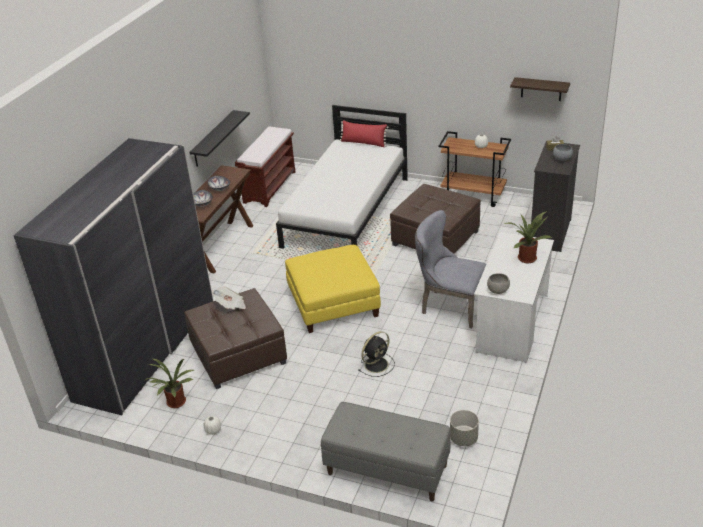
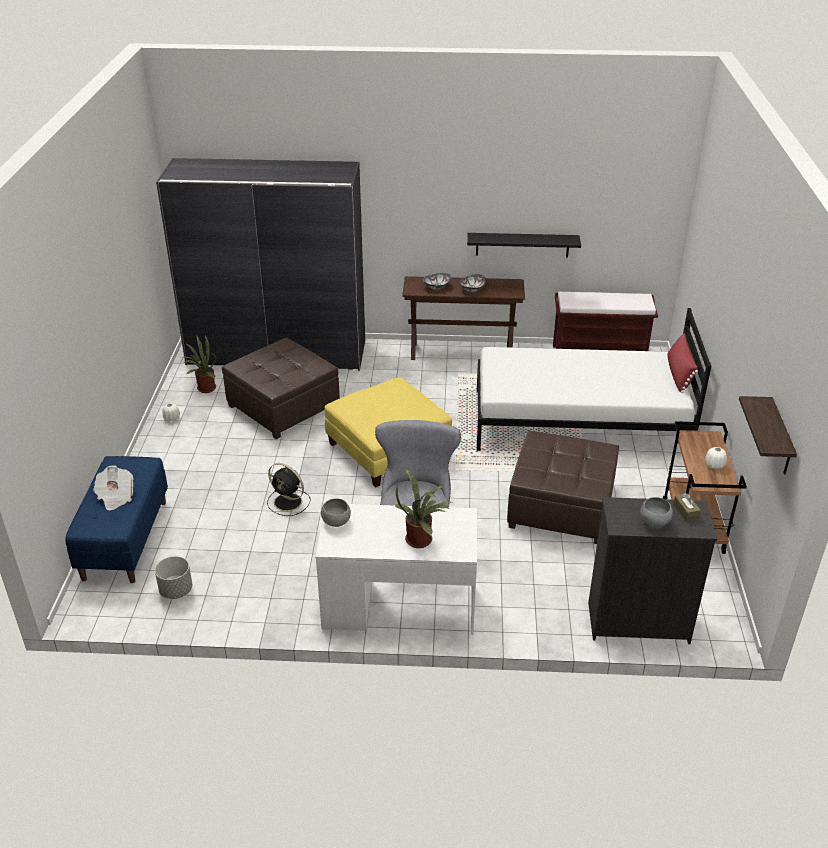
camera: 70 degrees right, 0 degrees up
(231, 305) = (302, 360): newspaper -> newspaper (115, 496)
(386, 470) = (125, 539): grey bench -> blue bench

